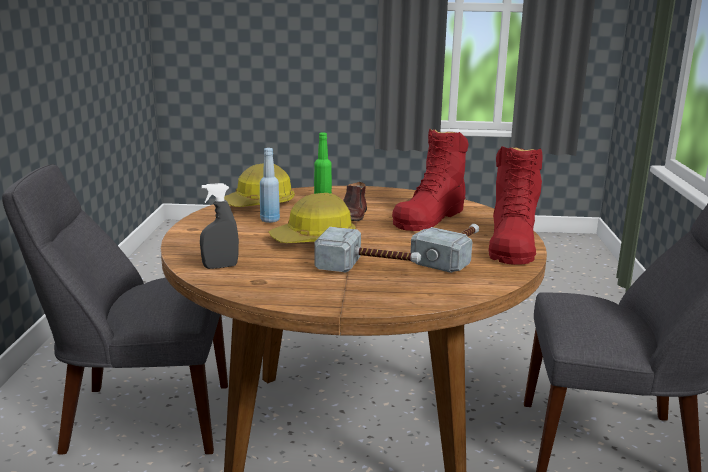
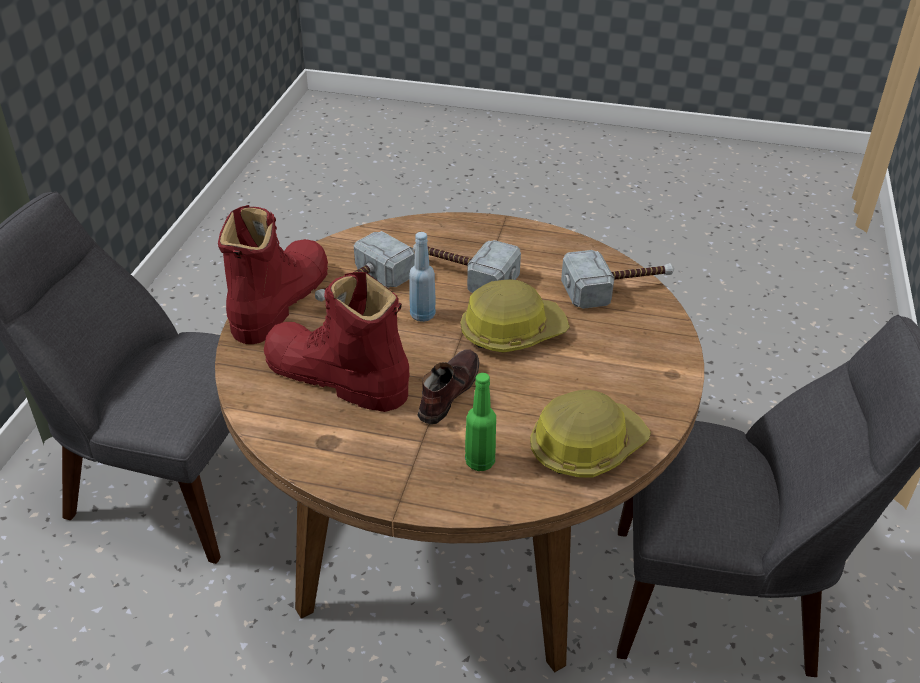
camera: 170 degrees left, 20 degrees up
(220, 266) = (618, 288): grey spray bottle -> hammer
(270, 220) = (568, 389): blue bottle -> blue bottle (422, 315)
(430, 217) = (336, 377): red boot -> red boot turned 105 degrees counterclockwise

